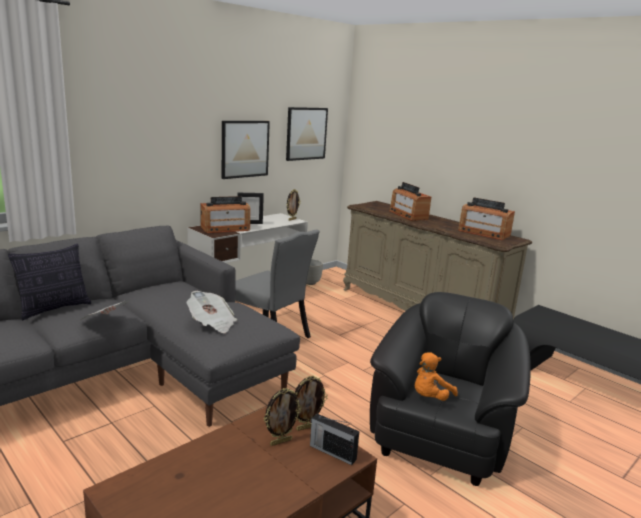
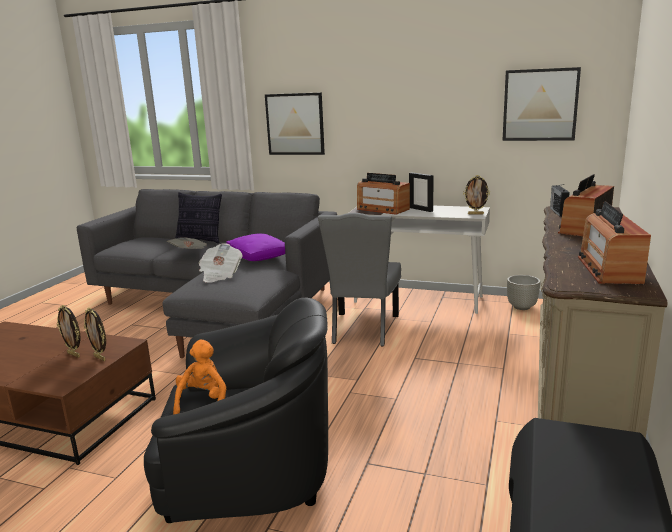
camera: 65 degrees right, 0 degrees up
(184, 299) = (258, 256): none -> purple pillow
(245, 149) = (437, 124): picture -> picture (295, 124)
(332, 452) = (65, 376): radio -> radio (558, 212)
(430, 397) = (203, 403): orange plush toy -> orange plush toy turned 75 degrees clockwise

